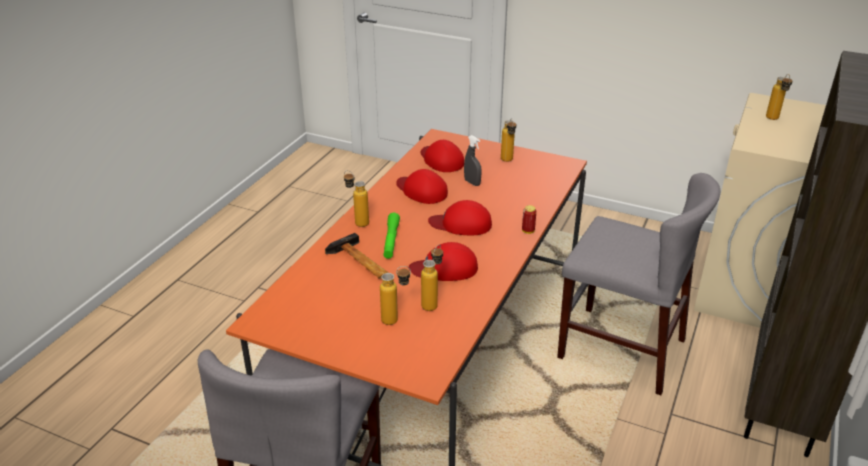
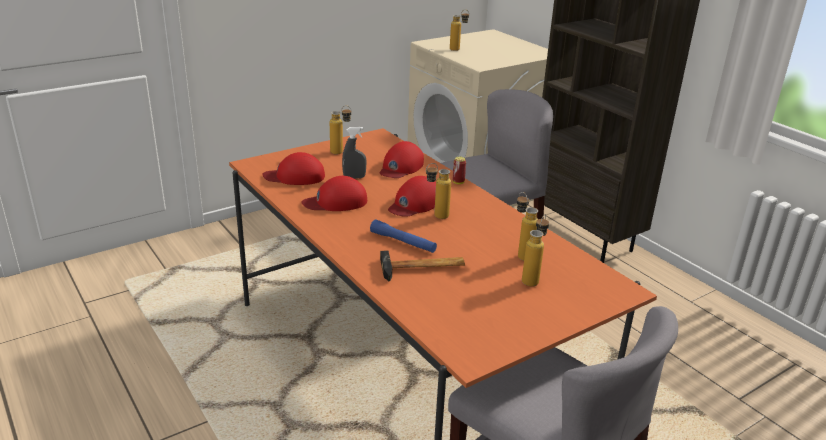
camera: 60 degrees left, 5 degrees down
(357, 222) = (349, 248): bottle -> bottle (436, 217)
(391, 240) = (403, 242): green flashlight -> blue flashlight
(444, 268) = (475, 232): red cap -> red cap (401, 167)

